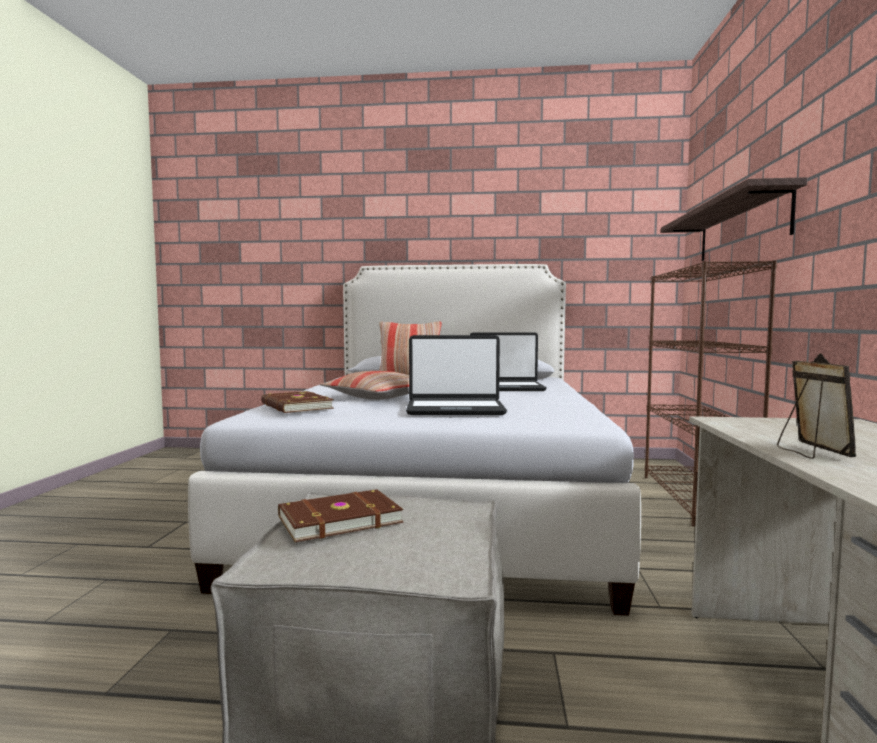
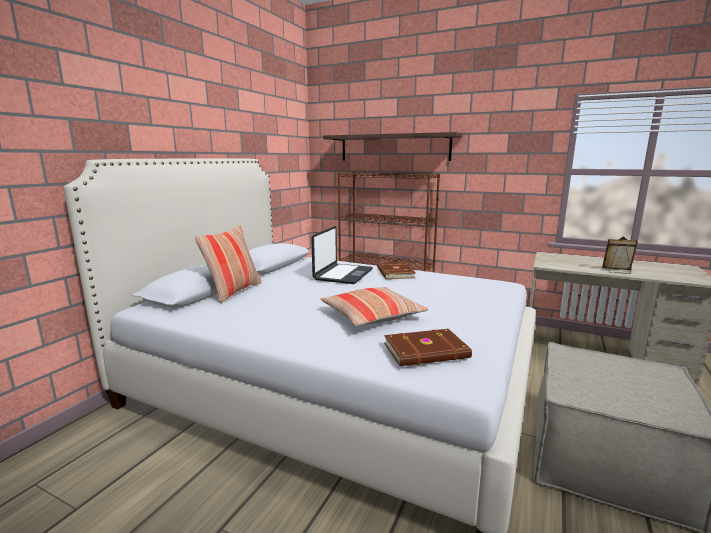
camera: 70 degrees left, 10 degrees up
(338, 519) = (613, 390): brown book -> brown book (394, 273)
(455, 409) = (448, 301): laptop -> none

